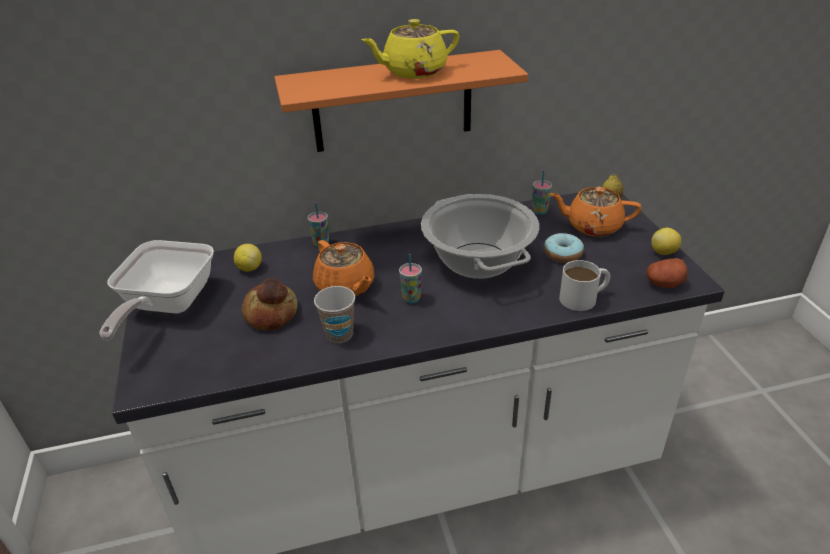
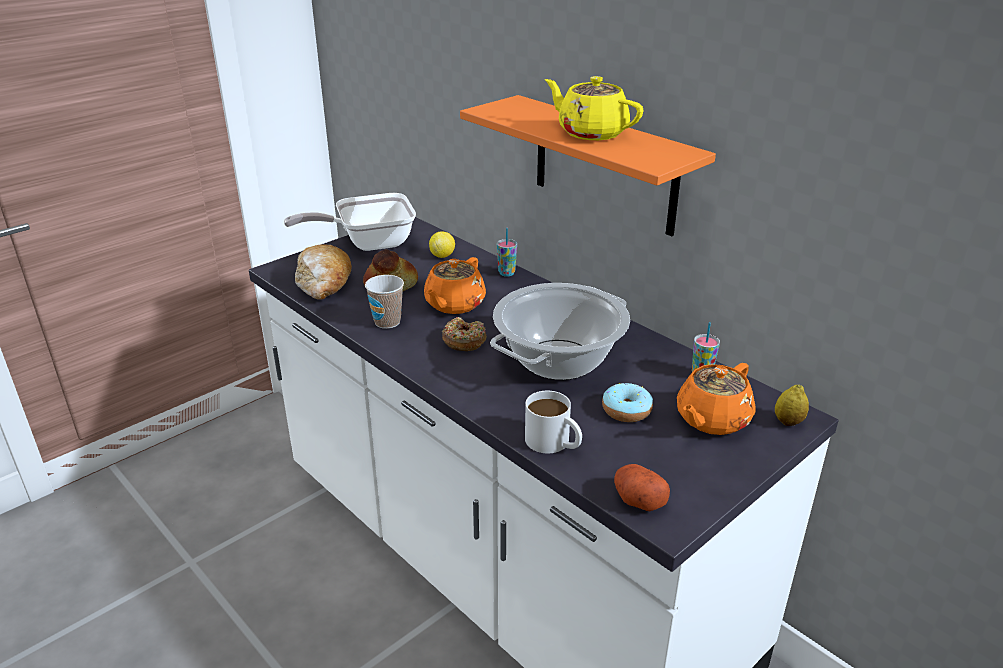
camera: 60 degrees right, 5 degrees down
(216, 358) = (324, 282): none -> bread
(411, 298) = (464, 341): cup -> donut
(592, 226) = (711, 419): orange teapot -> orange teapot turned 120 degrees counterclockwise
(663, 252) = (710, 488): lemon -> none

